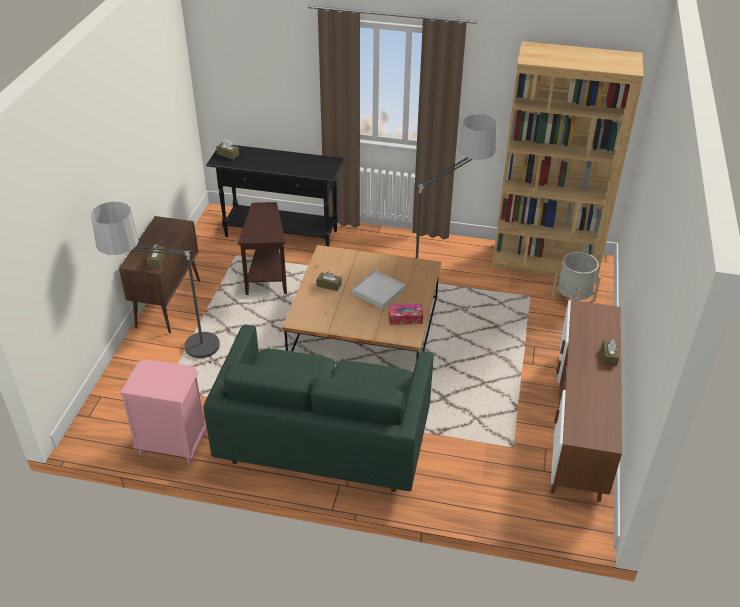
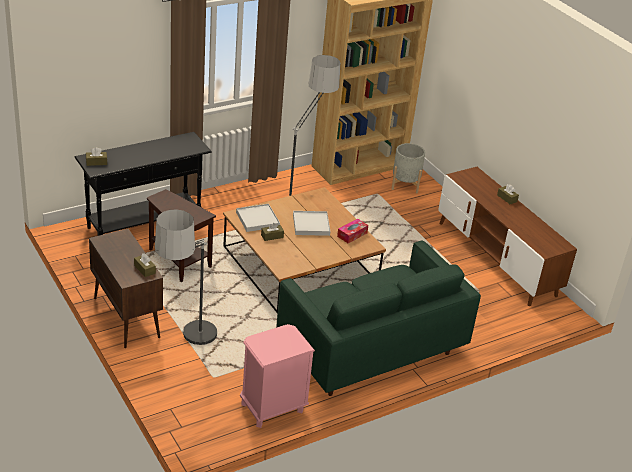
camera: 45 degrees left, 5 degrees down
(337, 264) = (257, 219): none -> white tray

